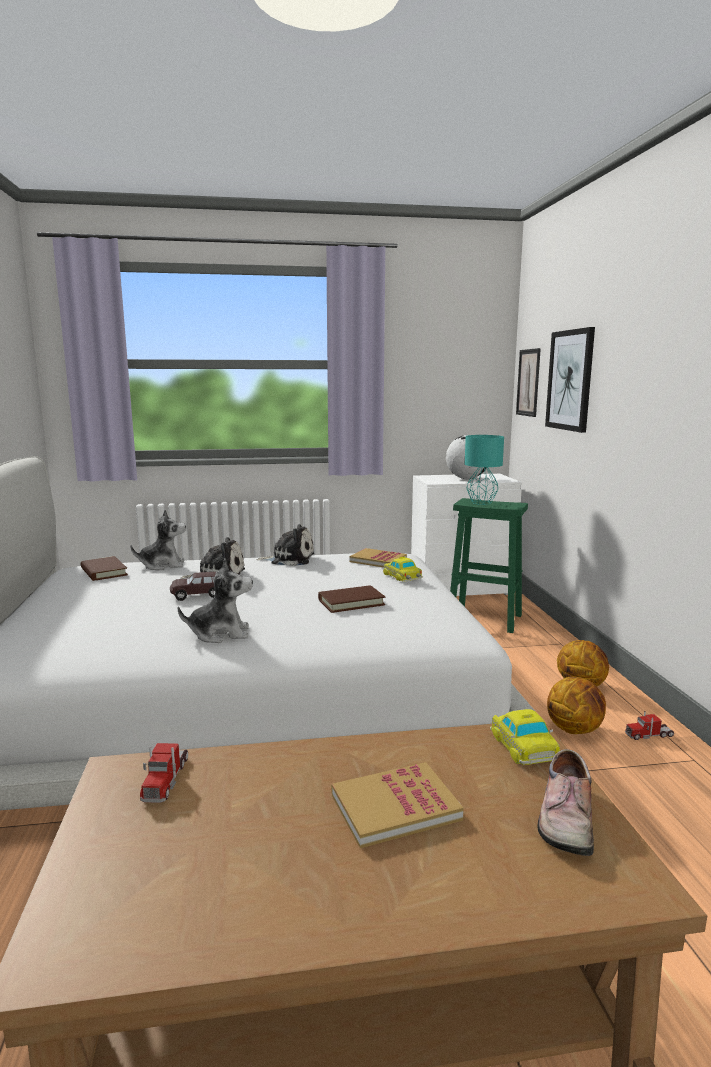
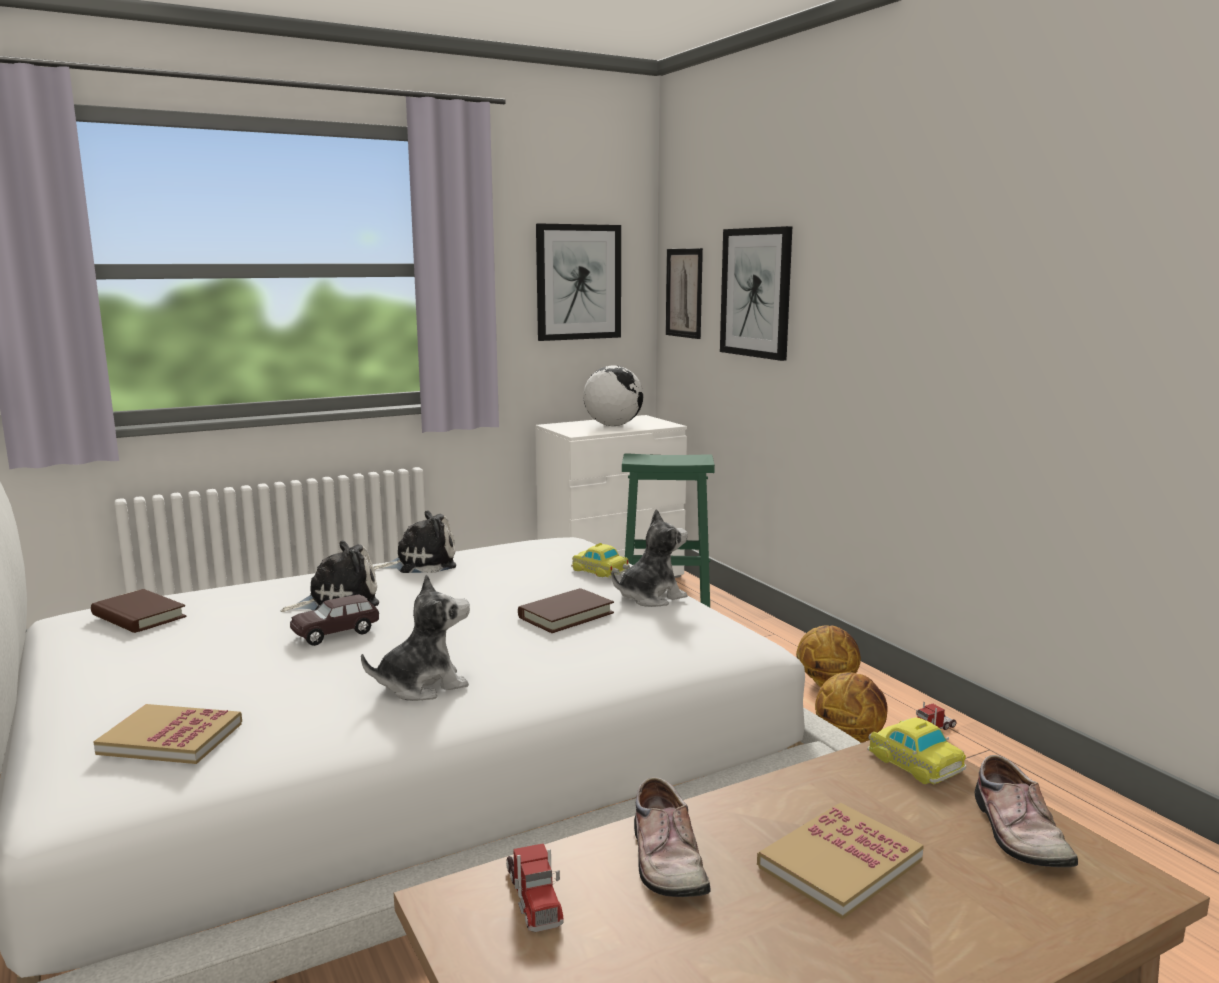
camera: 20 degrees left, 0 degrees up
(163, 565) = (229, 594): plush toy -> plush toy (650, 597)
(271, 774) = (663, 859): none -> shoe
(378, 560) = (549, 552): book -> book (171, 738)
(450, 374) = (578, 282): none -> picture
(482, 503) = (656, 458): turquoise table lamp -> none

